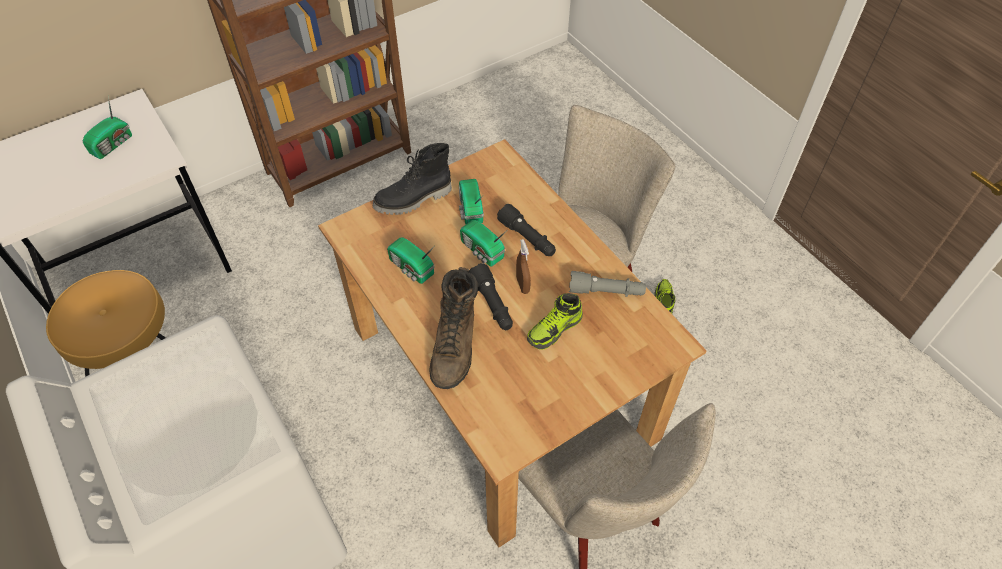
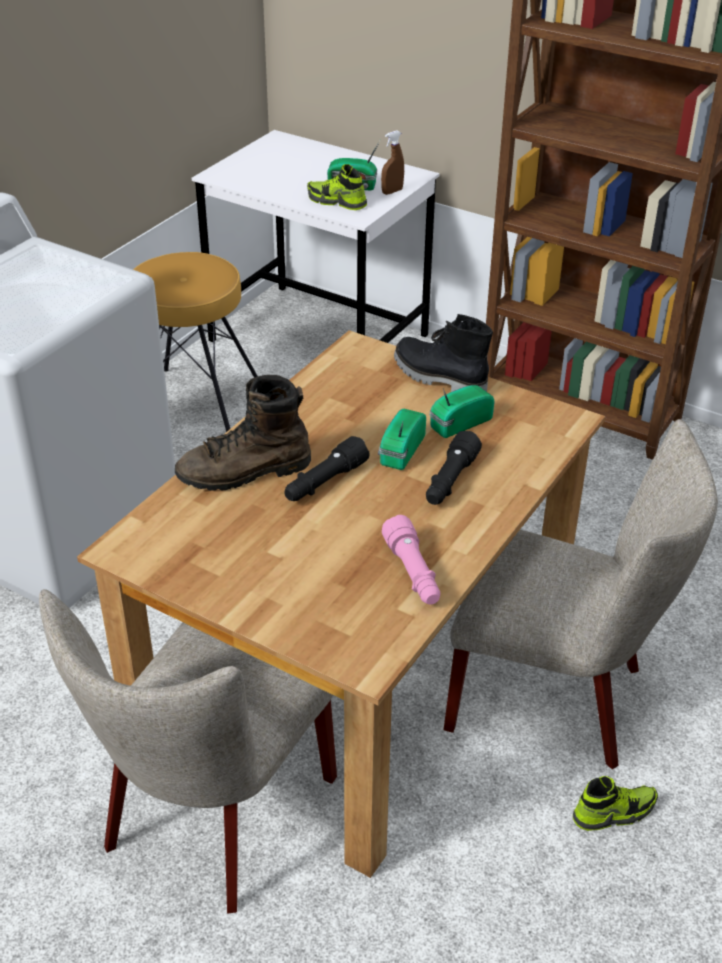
camera: 65 degrees right, 15 degrees down
(412, 269) = (334, 408): radio -> none
(522, 285) = (371, 498): brown spray bottle -> brown spray bottle (392, 191)
(554, 329) = (319, 543): shoe -> shoe (336, 202)
(606, 291) = (413, 573): grey flashlight -> pink flashlight

